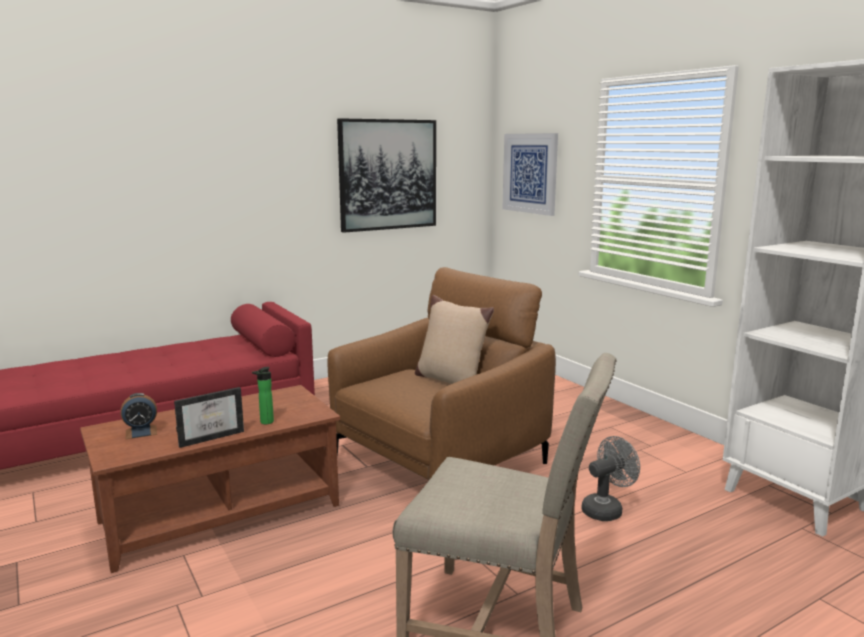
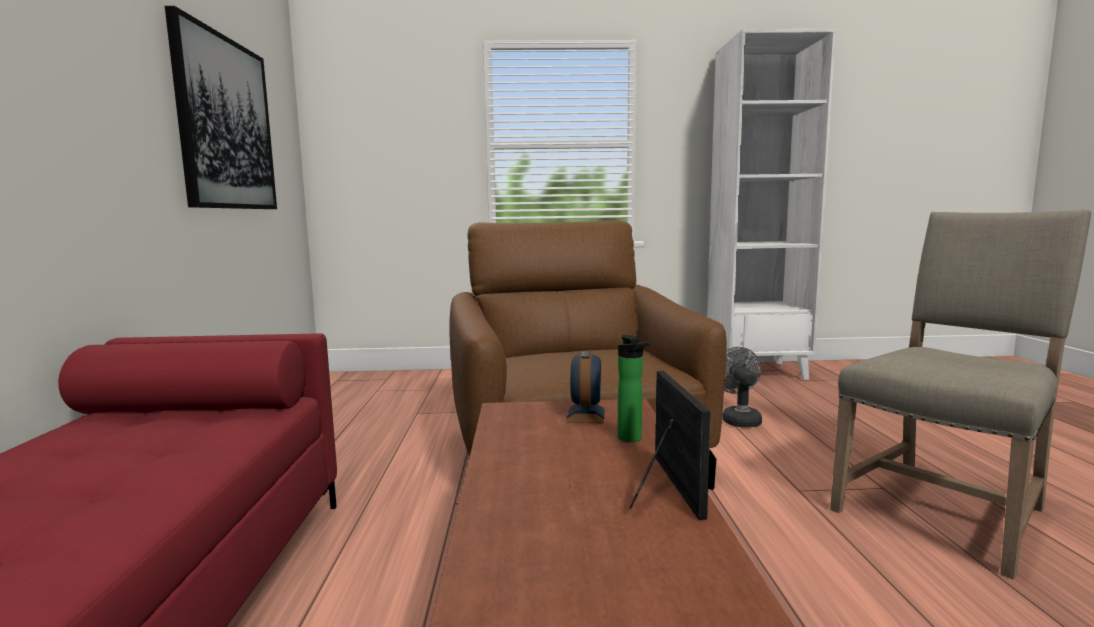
camera: 60 degrees left, 5 degrees down
(141, 432) = (574, 559): alarm clock -> alarm clock (586, 415)
(450, 381) = (579, 349): beige pillow -> none
(530, 173) = (378, 145): picture -> none

